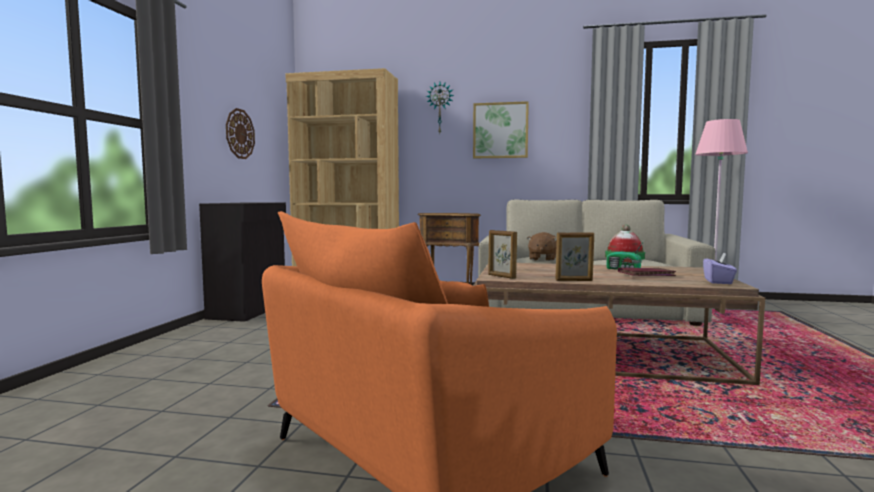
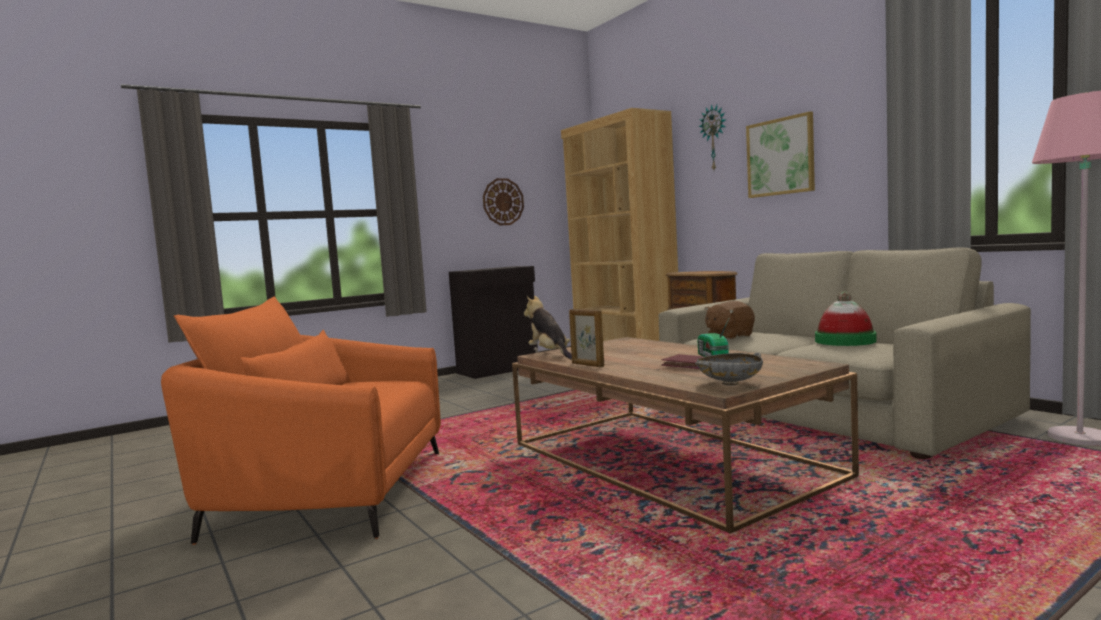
camera: 45 degrees right, 0 degrees up
(501, 276) = (550, 354): picture frame -> plush toy
(718, 281) = (729, 383): purple tissue box -> grey bowl

